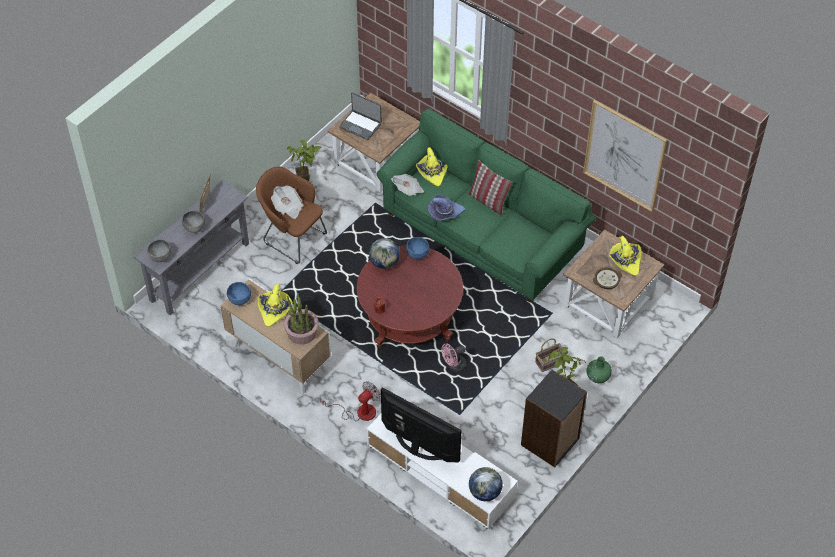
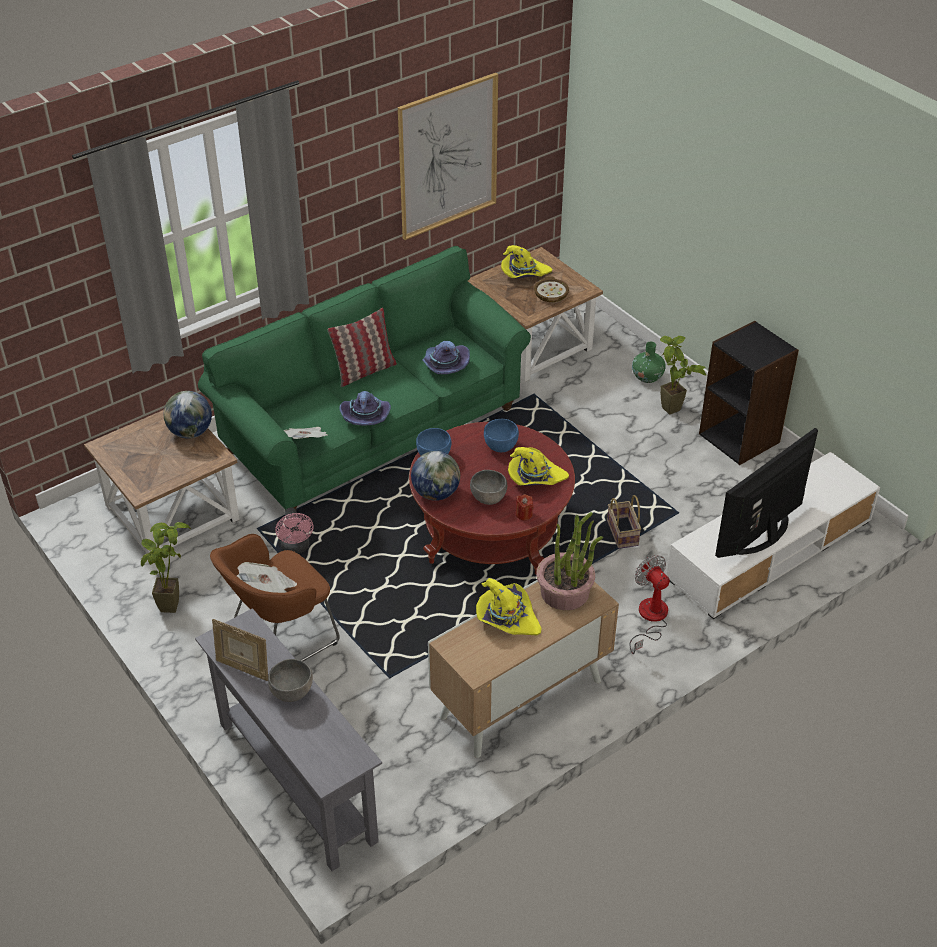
camera: 75 degrees left, 10 degrees down
(160, 257) = (341, 754): grey bowl -> grey bowl (489, 499)
(239, 300) = (471, 661): blue bowl -> blue bowl (500, 447)
(360, 125) = (147, 466): laptop -> none
(432, 171) = (283, 411): yellow hat -> yellow hat (535, 477)
(454, 366) = (594, 502): pink fan -> pink fan (296, 548)
(484, 492) = (846, 485): globe -> globe (190, 432)
(506, 239) = (444, 365): none -> purple hat
(549, 363) = (614, 413): basket -> basket (623, 534)

